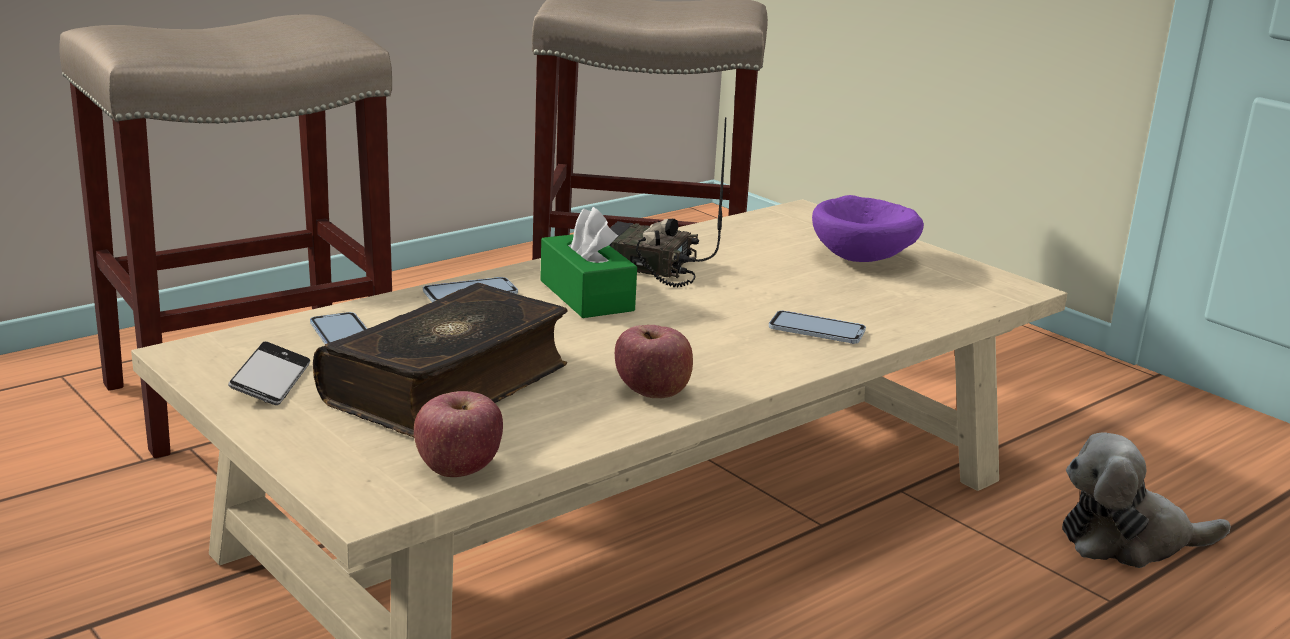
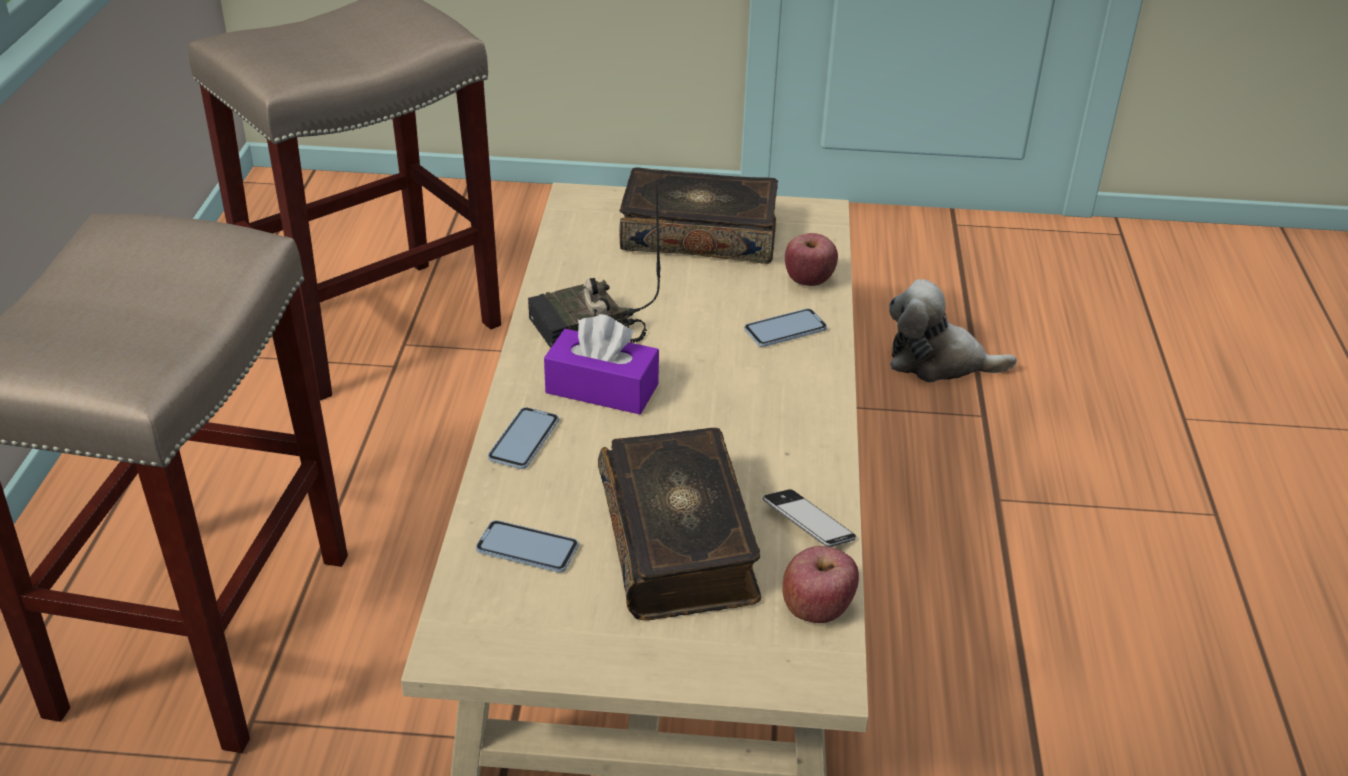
camera: 45 degrees left, 15 degrees up
(271, 382) = (567, 629): phone -> phone (808, 524)
(586, 295) = (602, 388): green tissue box -> purple tissue box
(652, 392) = (798, 457): apple -> apple (809, 281)
(864, 259) = (699, 234): purple bowl -> book
(1128, 541) = (938, 362): plush toy -> plush toy turned 60 degrees clockwise

